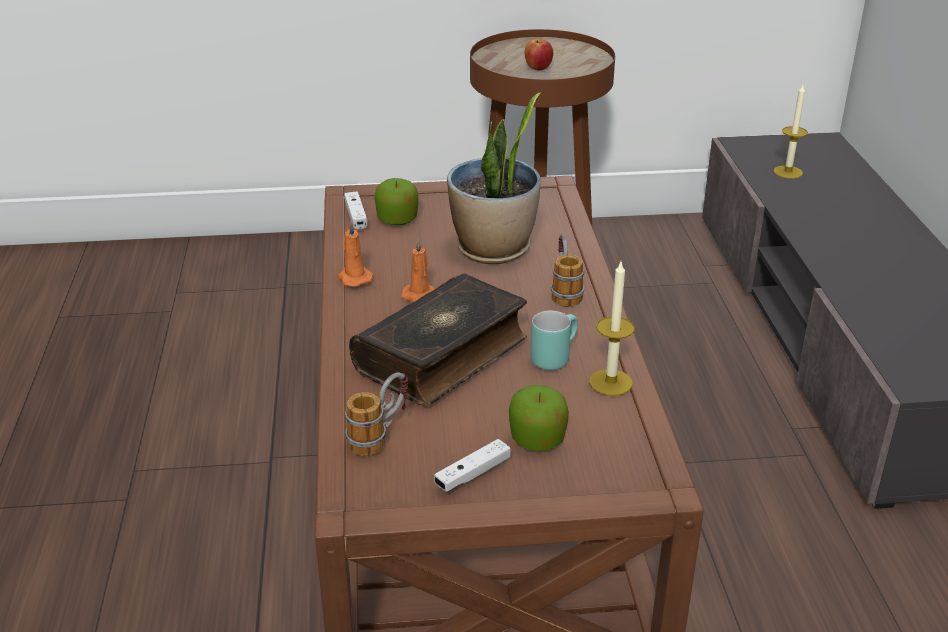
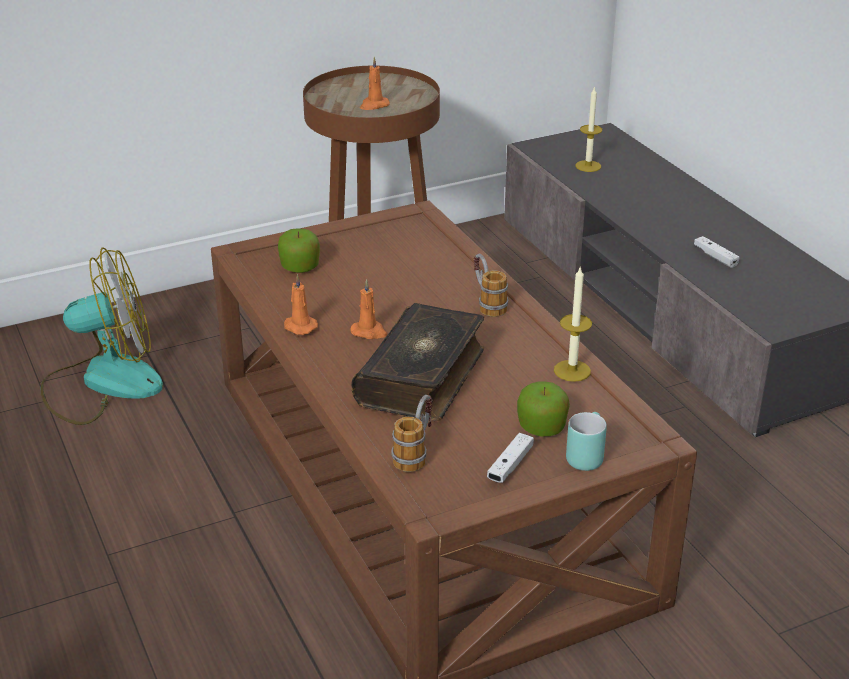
camera: 20 degrees left, 0 degrees up
(229, 304) = (103, 382): none -> fan
(356, 216) = (261, 270): white game controller -> white game controller (715, 257)
(494, 249) = (404, 279): potted plant -> none
(538, 68) = (374, 105): apple -> orange candle
(553, 356) = (512, 359): turquoise mug -> turquoise mug (584, 455)

